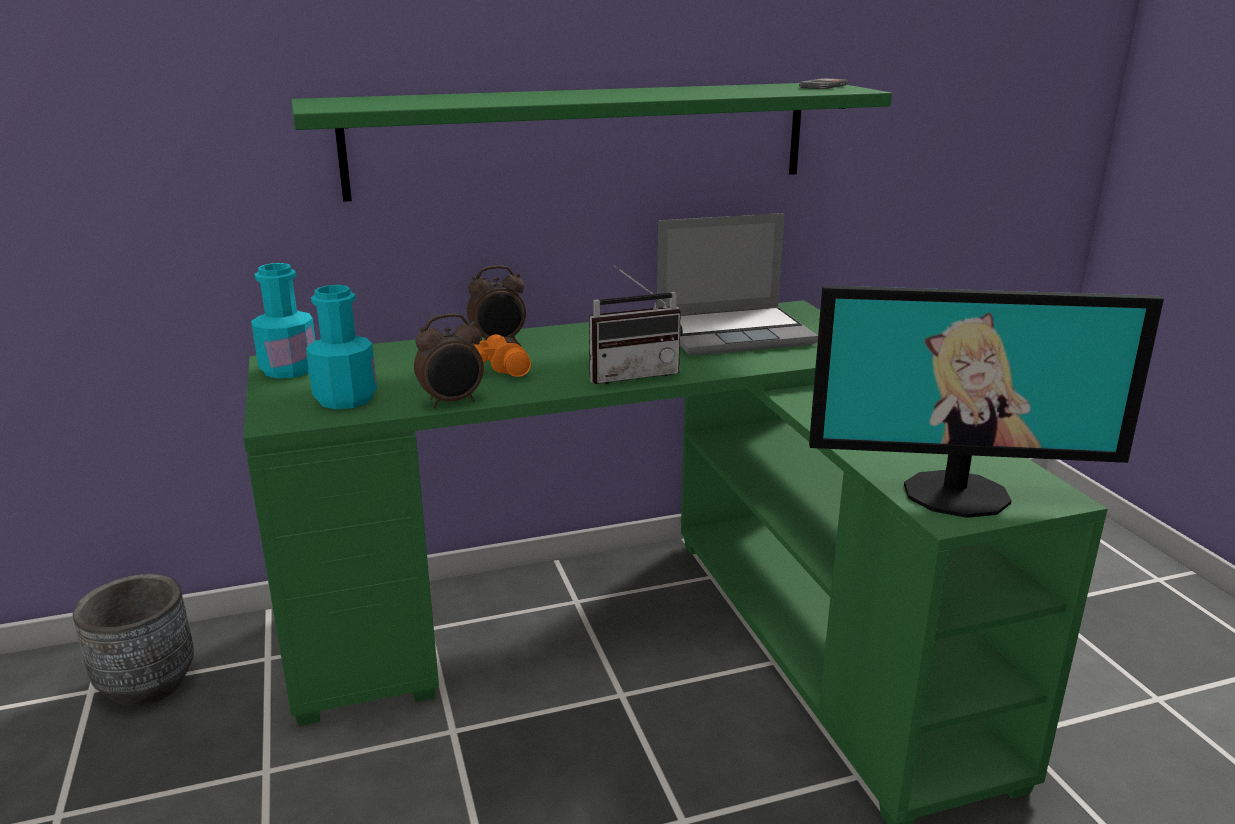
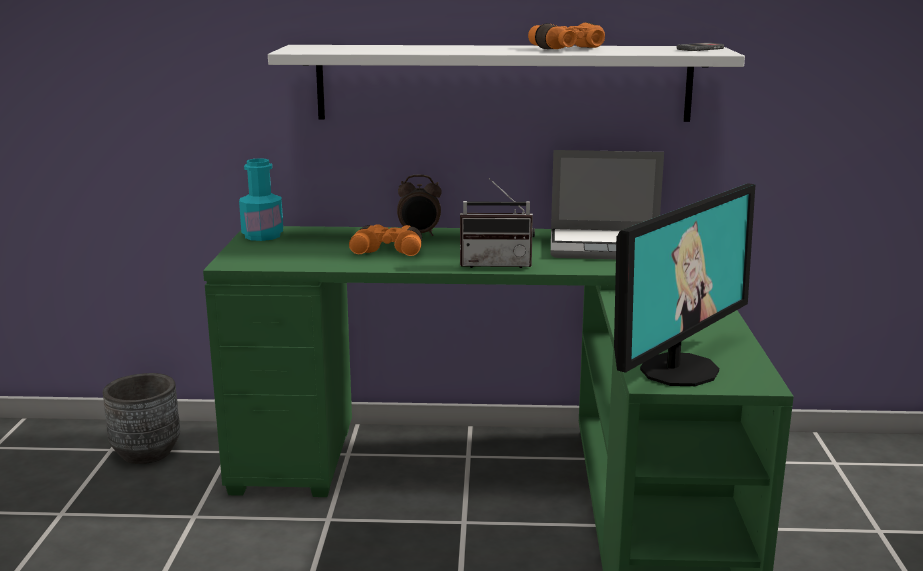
camera: 20 degrees right, 5 degrees down
(345, 398) = (284, 256): turquoise bottle -> none
(452, 402) = (352, 266): alarm clock -> none
(583, 139) = (503, 83): green shelf -> white shelf
(681, 91) = (571, 49): none -> orange binoculars
(956, 493) = (677, 369): monitor -> monitor turned 75 degrees counterclockwise

